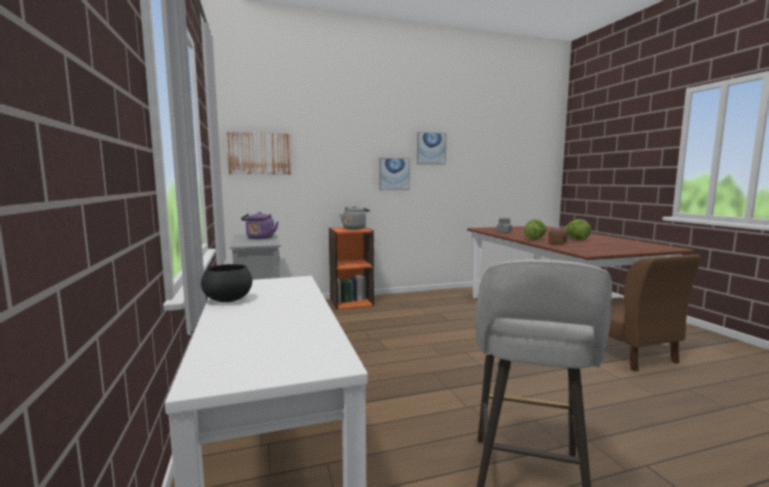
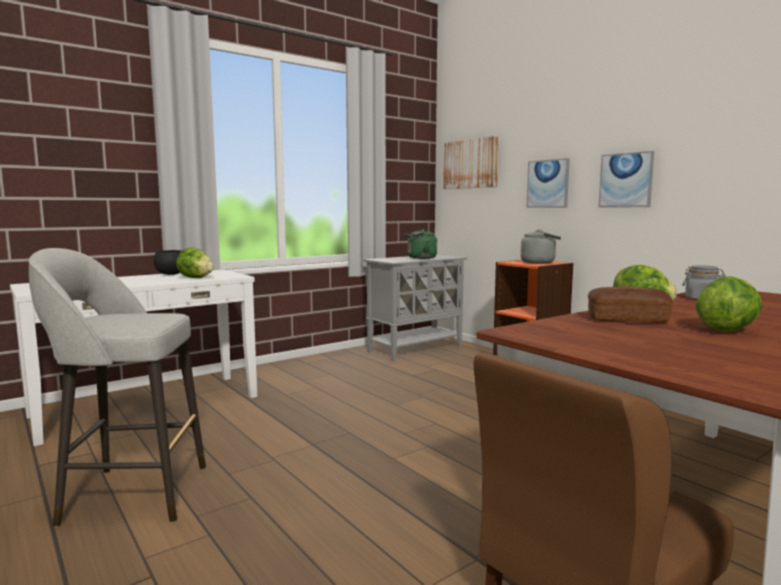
camera: 70 degrees right, 0 degrees up
(260, 238) = (420, 258): purple kettle -> green kettle
(294, 291) = (196, 278): none -> lettuce
(431, 148) = (701, 127): picture -> picture (548, 184)

